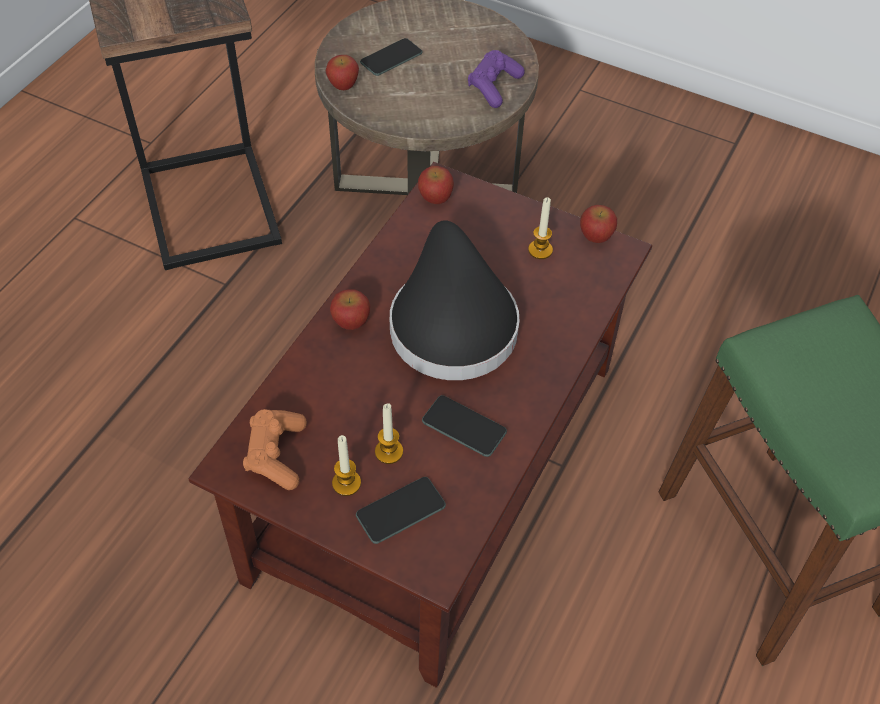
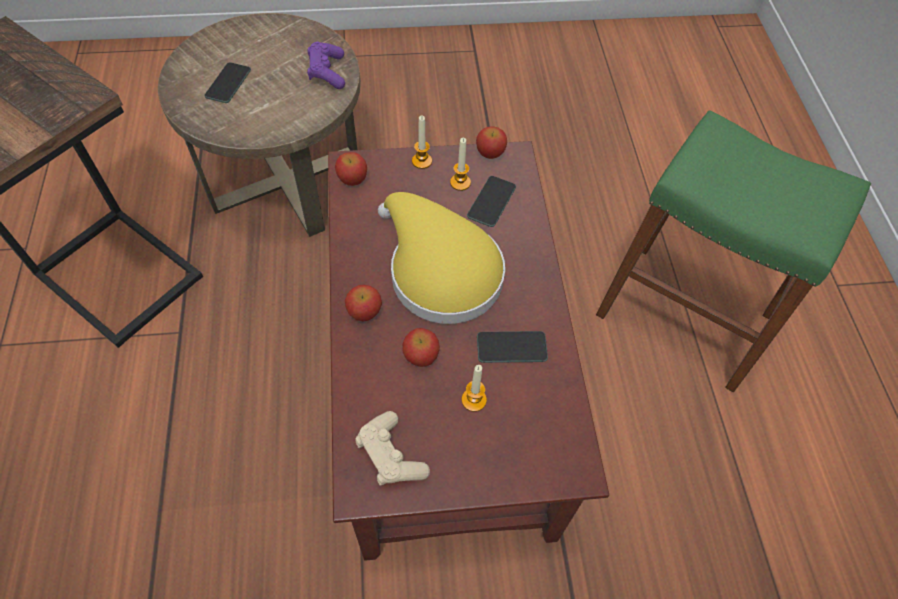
camera: 35 degrees left, 5 degrees up
(276, 455) = (390, 456): orange game controller -> beige game controller
(343, 85) = (205, 122): apple -> apple (420, 356)
(346, 483) = (462, 445): candle -> candle (422, 161)
(401, 510) = (518, 441): phone -> phone (491, 202)
(451, 321) = (439, 271): black hat -> yellow hat

